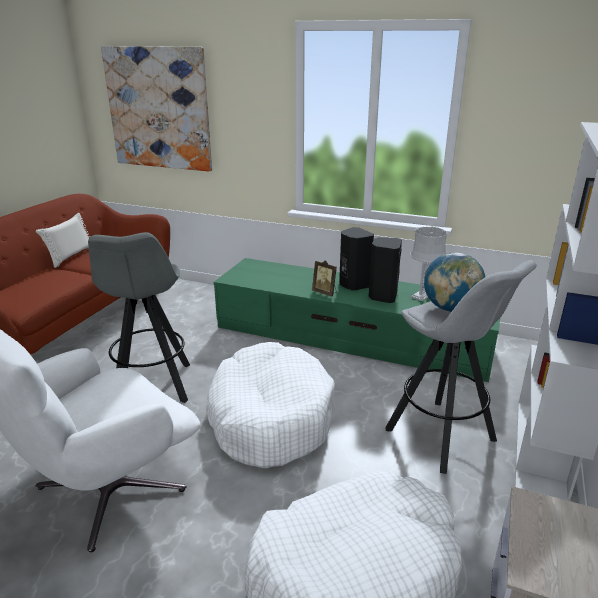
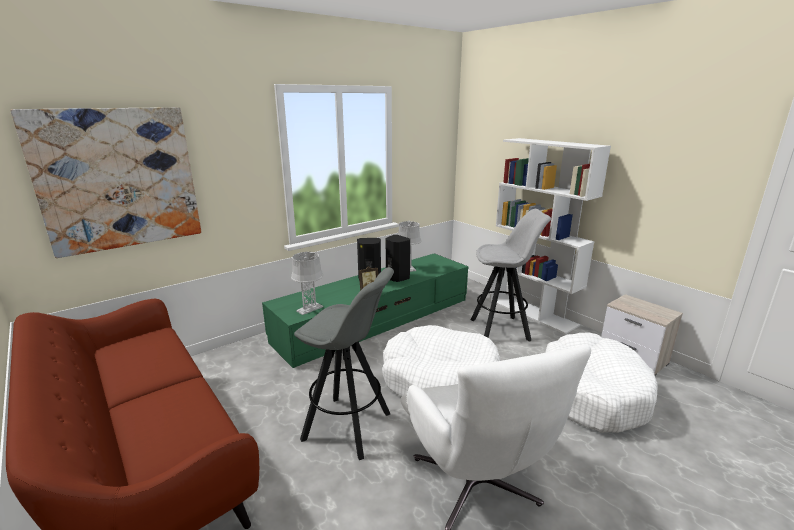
camera: 60 degrees left, 5 degrees down
(71, 256) = (110, 384): white pillow -> none
(253, 279) = (310, 309): none -> grey table lamp
(450, 308) = (498, 251): globe -> none

